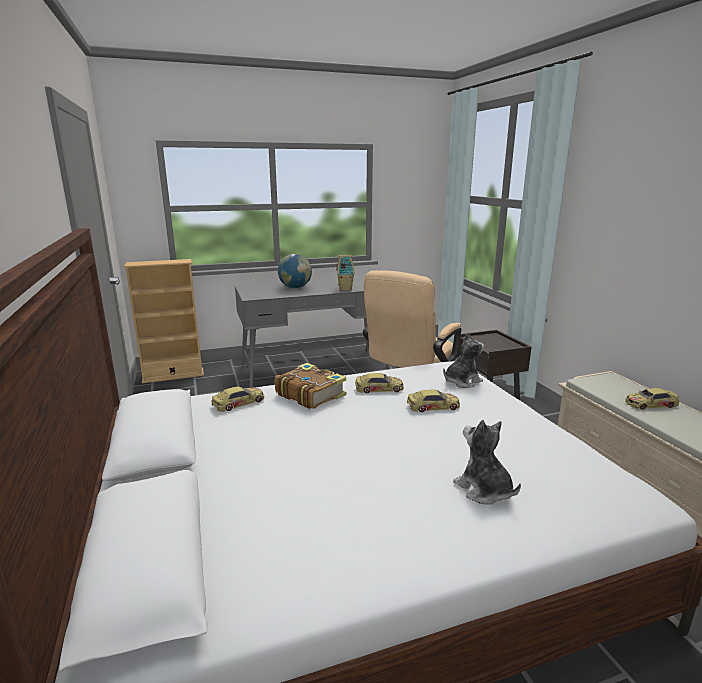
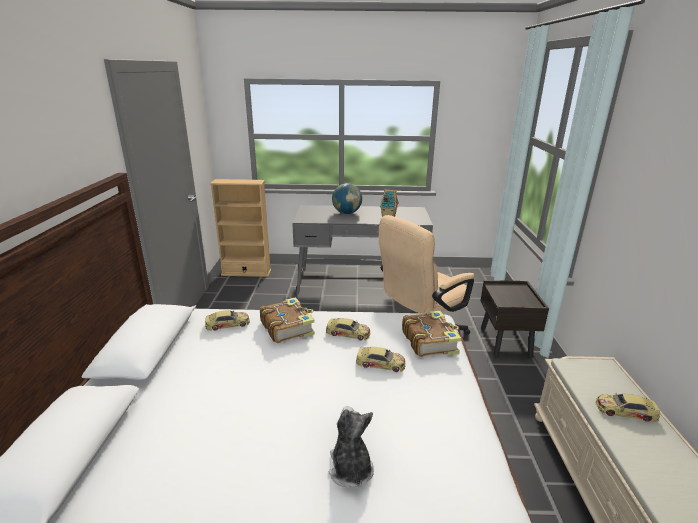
camera: 20 degrees right, 5 degrees up
(461, 381) = (429, 341): plush toy -> book

